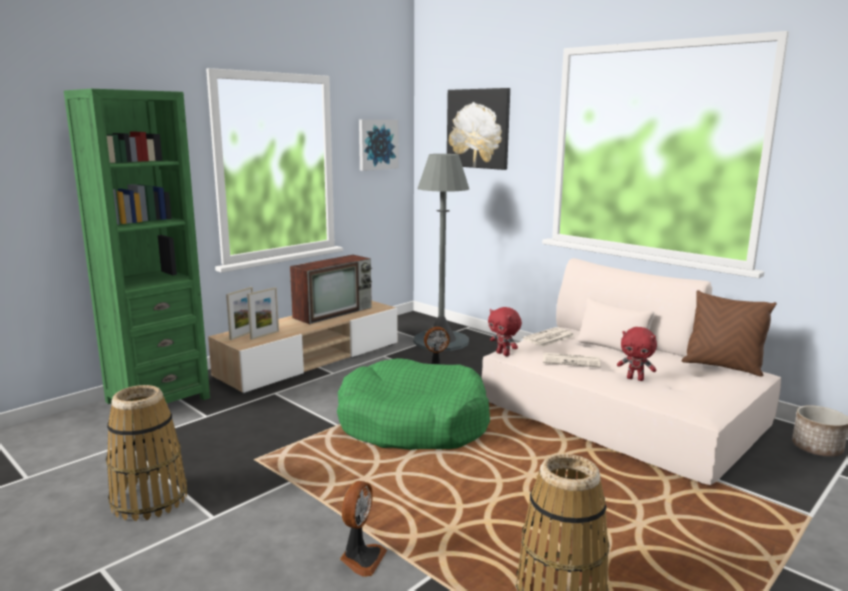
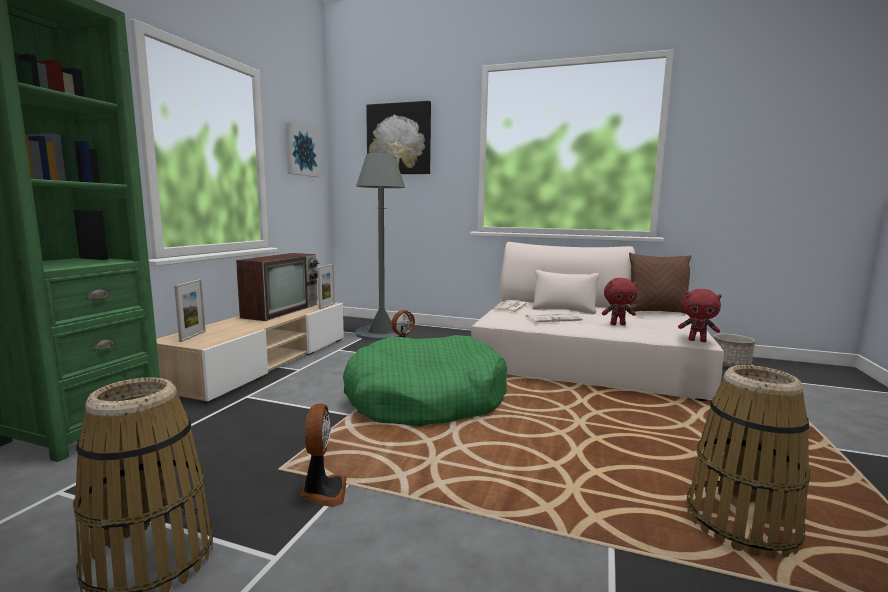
camera: 25 degrees left, 5 degrees down
(264, 335) = (221, 334): picture frame -> picture frame (327, 306)
(361, 558) = (519, 551): fan -> fan (323, 491)
(503, 354) = (490, 321): red plush toy -> red plush toy (697, 340)

